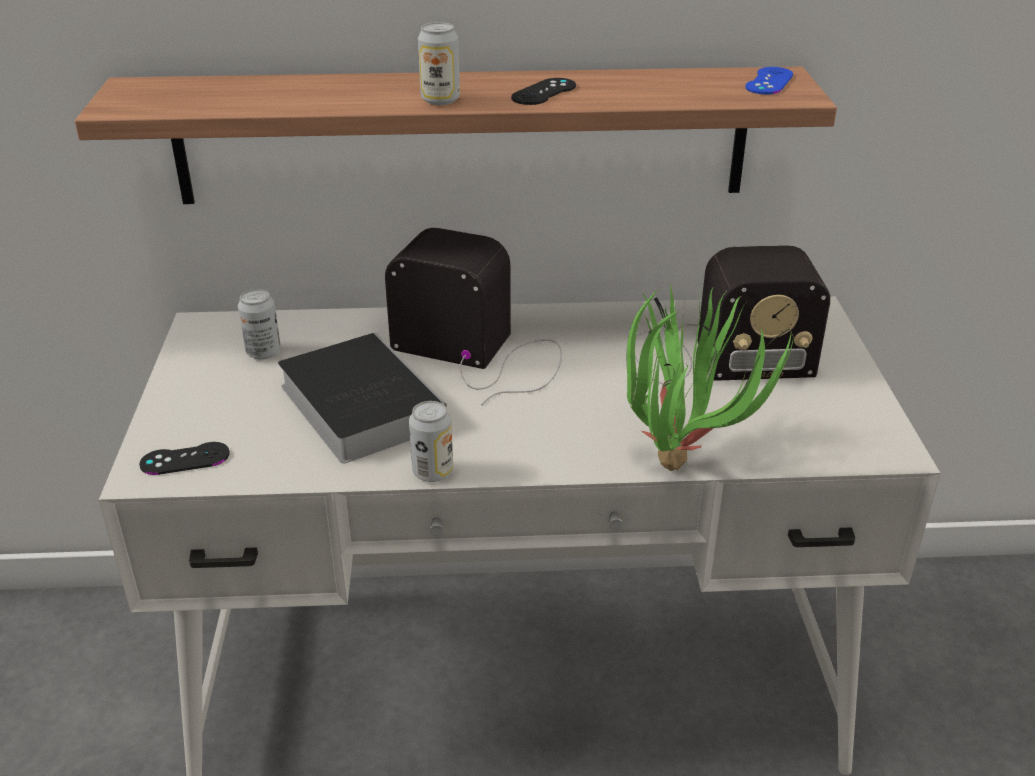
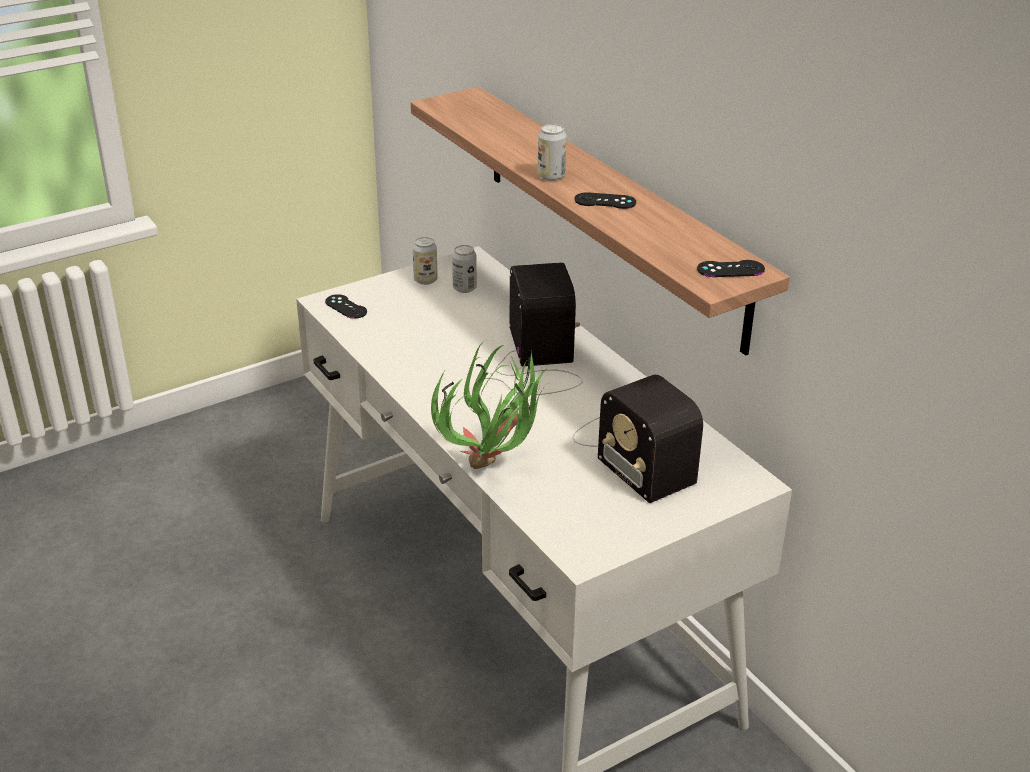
camera: 60 degrees right, 0 degrees up
(357, 403) = (443, 337): book -> none
(433, 472) = (399, 384): can -> can (425, 280)
(769, 81) = (730, 269): blue game controller -> black game controller

